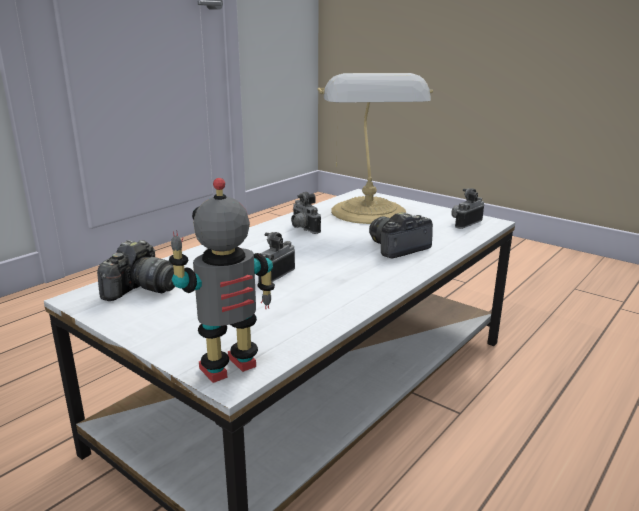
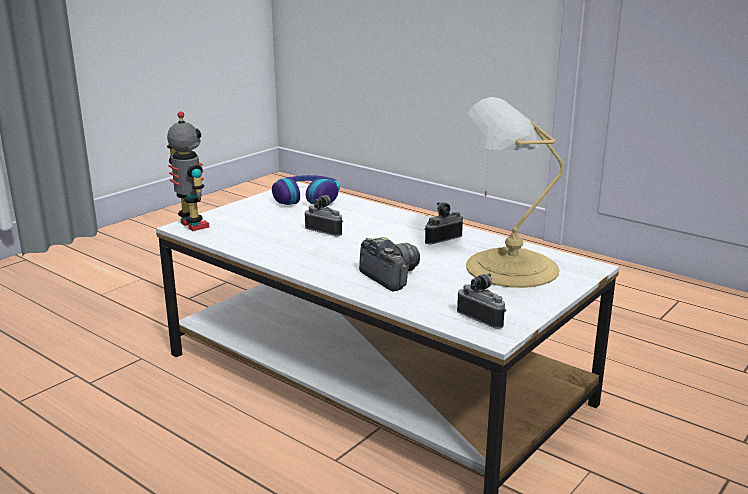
camera: 90 degrees right, 0 degrees up
(141, 289) = (307, 198): camera -> headphones

